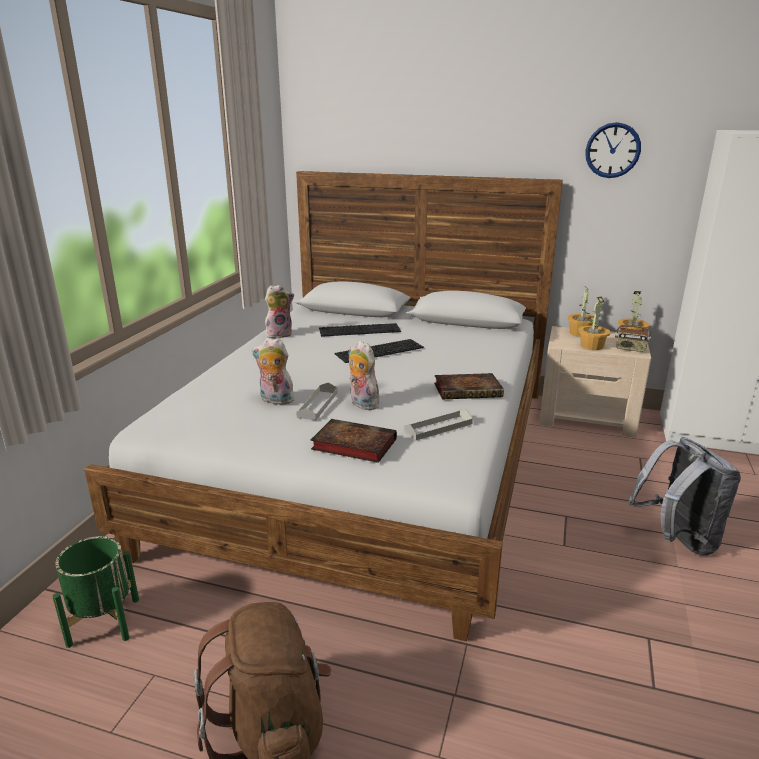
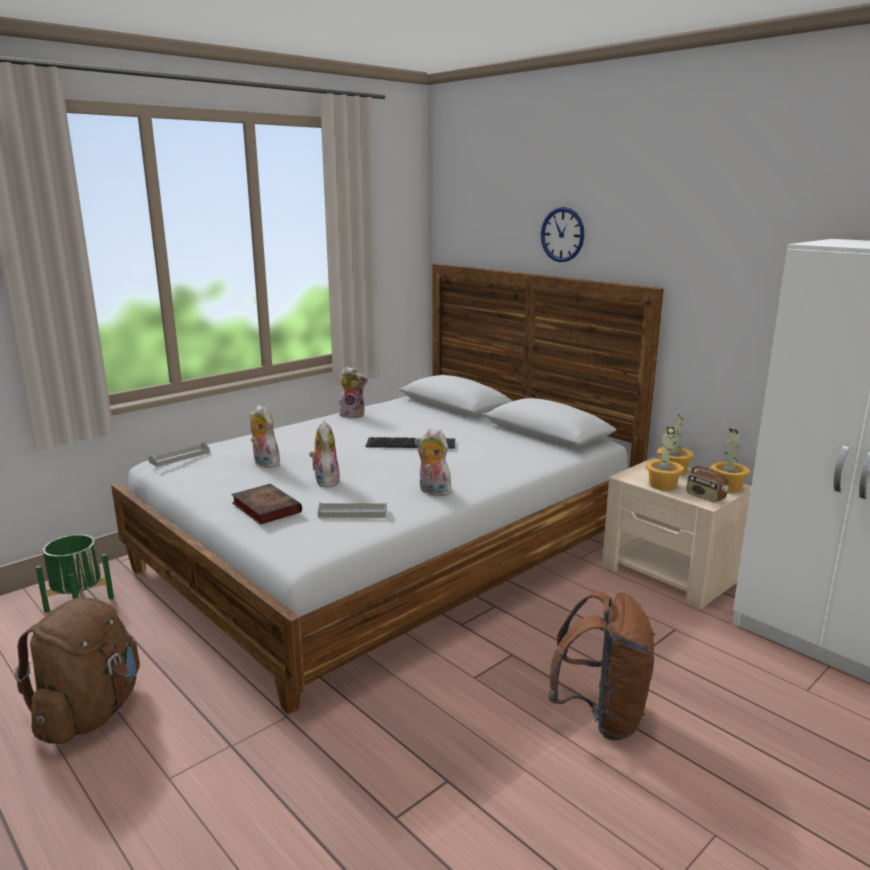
camera: 30 degrees right, 5 degrees down
(317, 405) = (290, 473): grey tray -> grey tray (179, 457)
(360, 329) = (427, 423): keyboard -> none
(469, 390) = (432, 491): book -> plush toy
(612, 150) = (717, 258): wall clock -> wall clock (562, 234)
(676, 540) = (601, 716): grey backpack -> brown backpack

